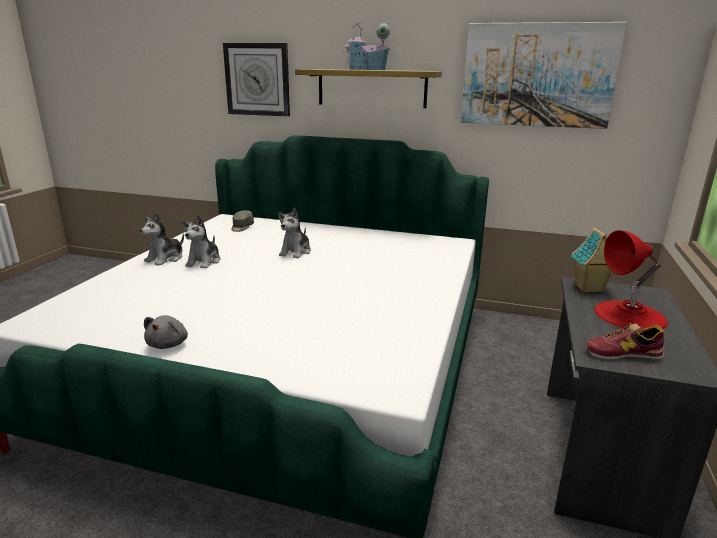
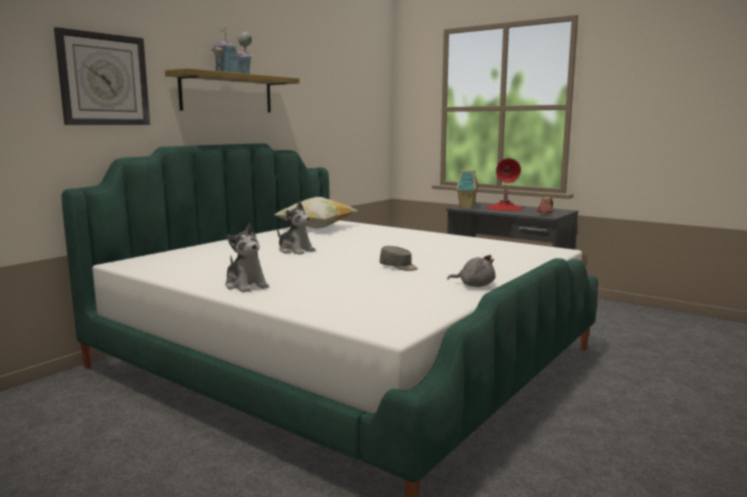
camera: 70 degrees left, 10 degrees down
(204, 261) = (280, 274): plush toy -> none
(242, 227) = (177, 260): grey cap -> grey cap (398, 267)
(410, 242) = (316, 228): none -> pillow
(537, 75) = (330, 86): picture -> none

